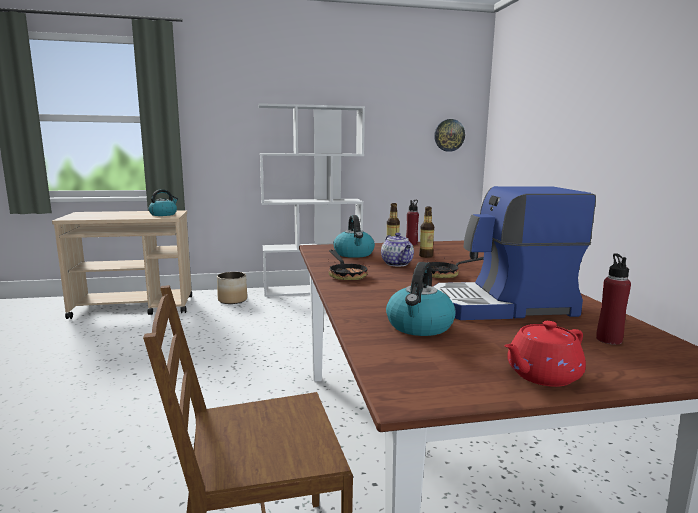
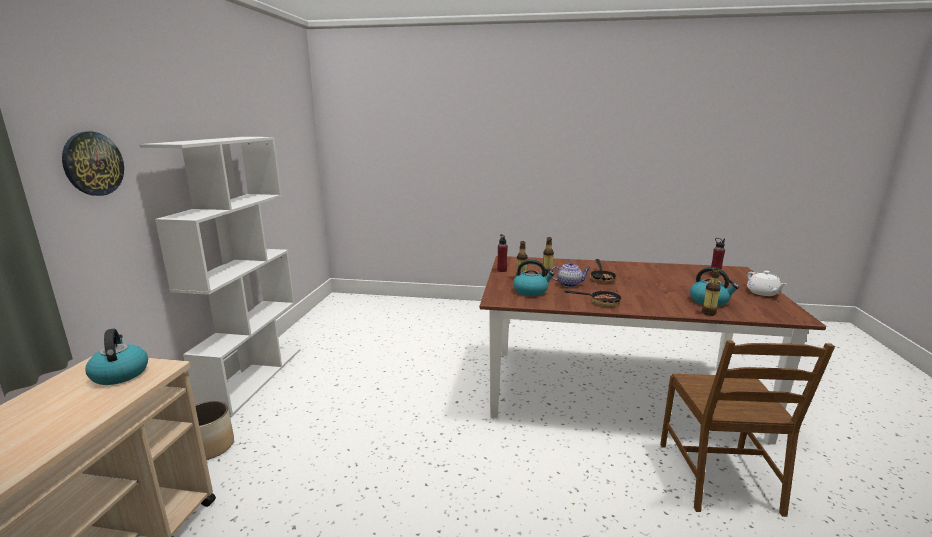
camera: 70 degrees left, 5 degrees up
(356, 322) = (708, 313): none -> bottle
(449, 135) = (300, 158): wall clock -> wall clock (93, 164)
(502, 306) = (670, 280): coffee machine -> none
(541, 375) = (763, 293): red teapot -> white teapot

